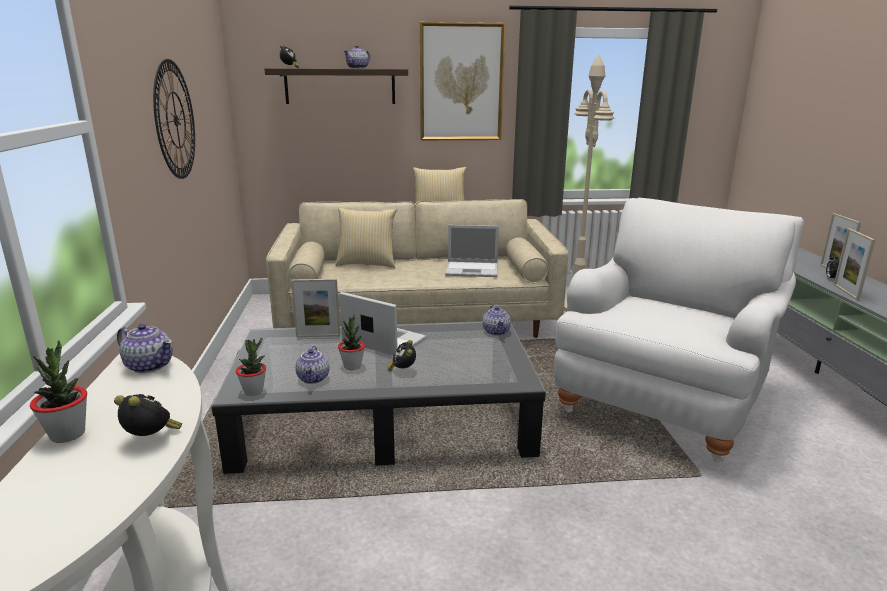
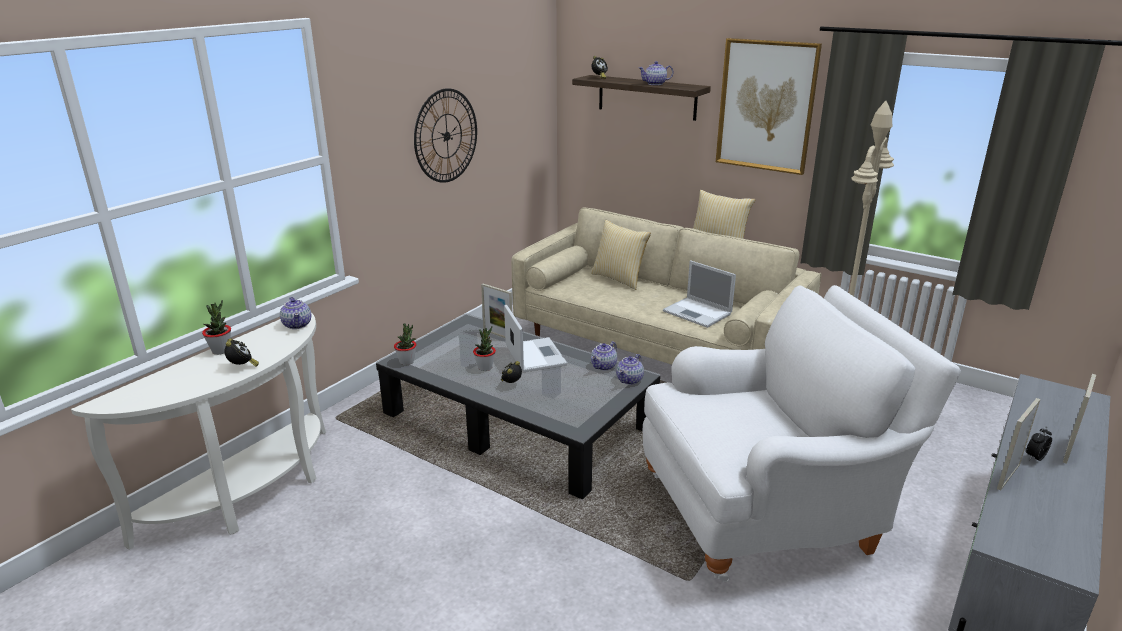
camera: 40 degrees right, 5 degrees up
(314, 379) = (450, 367): teapot -> teapot (604, 367)

